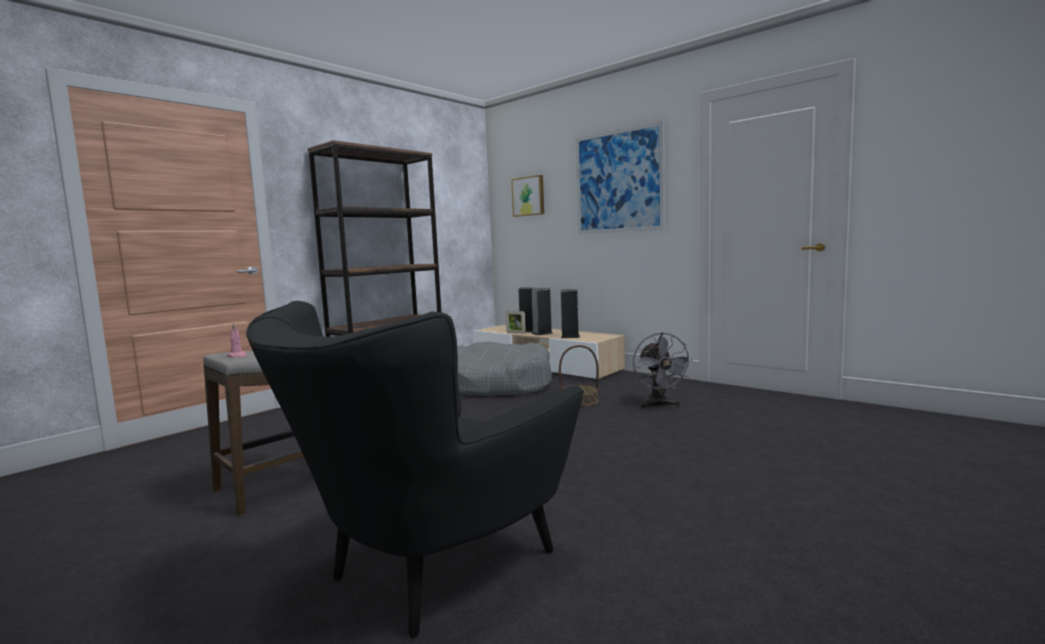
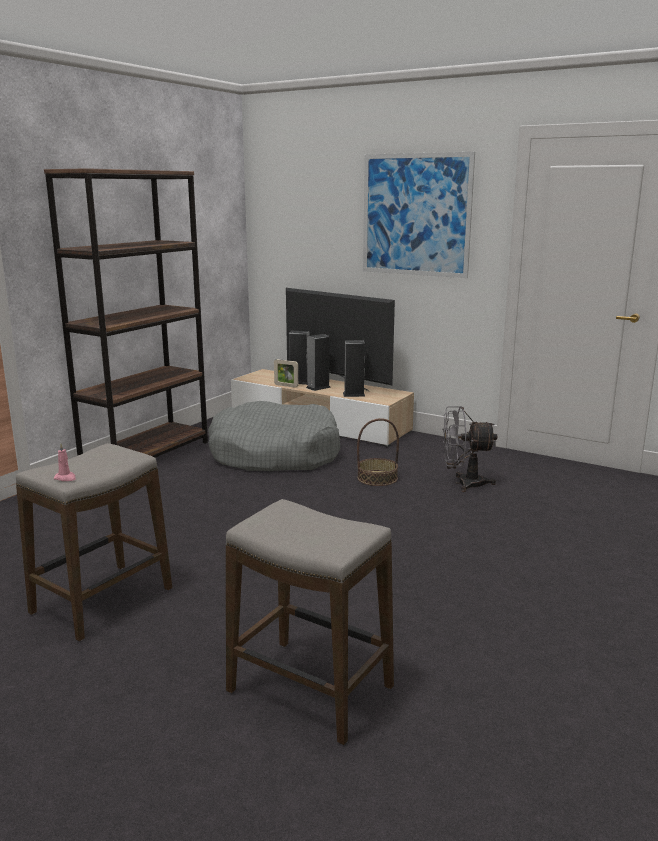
camera: 10 degrees left, 10 degrees up
(429, 571) = (310, 690): black armchair -> stool
(529, 196) = (300, 217): picture -> none
(559, 331) = (337, 384): none -> television
(659, 406) = (463, 483): grey fan -> grey fan turned 105 degrees clockwise

